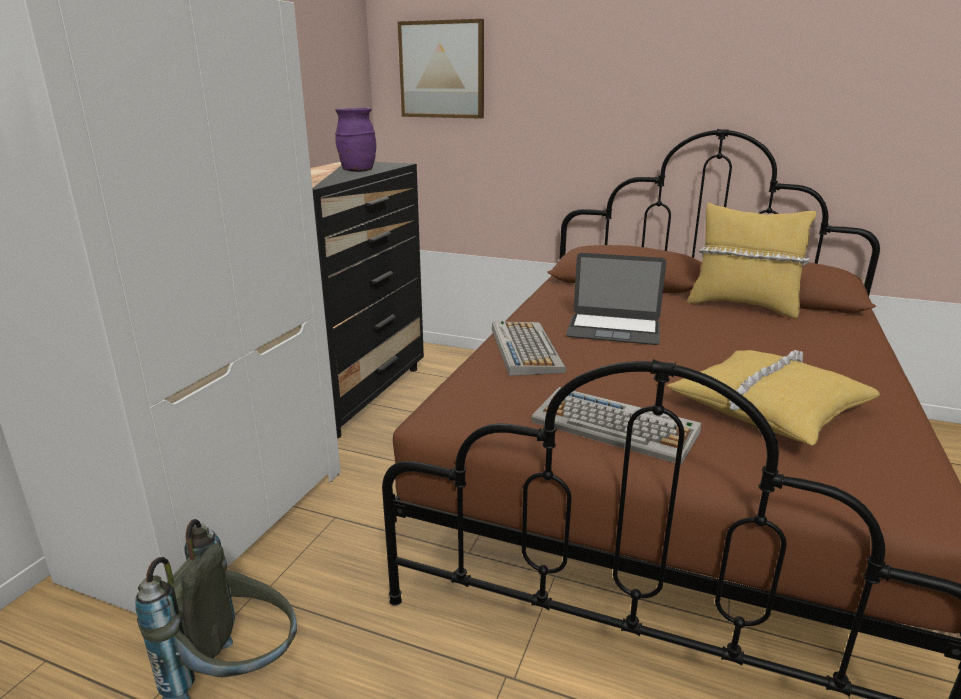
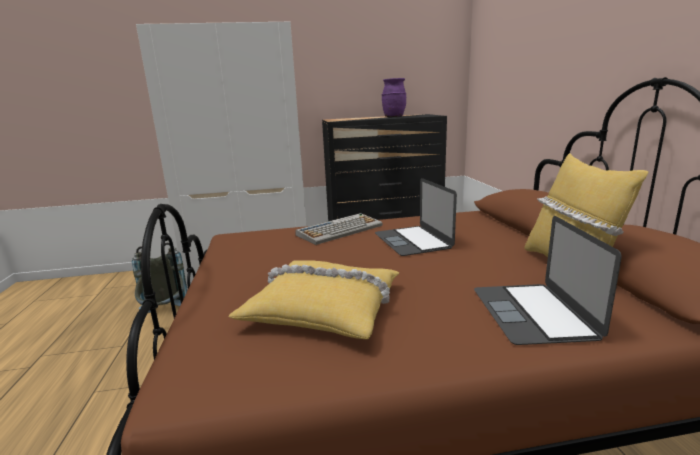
camera: 60 degrees right, 5 degrees down
(442, 70) = (495, 50): picture -> none
(616, 426) = (249, 269): keyboard -> none
(818, 341) = (533, 312): none -> laptop

